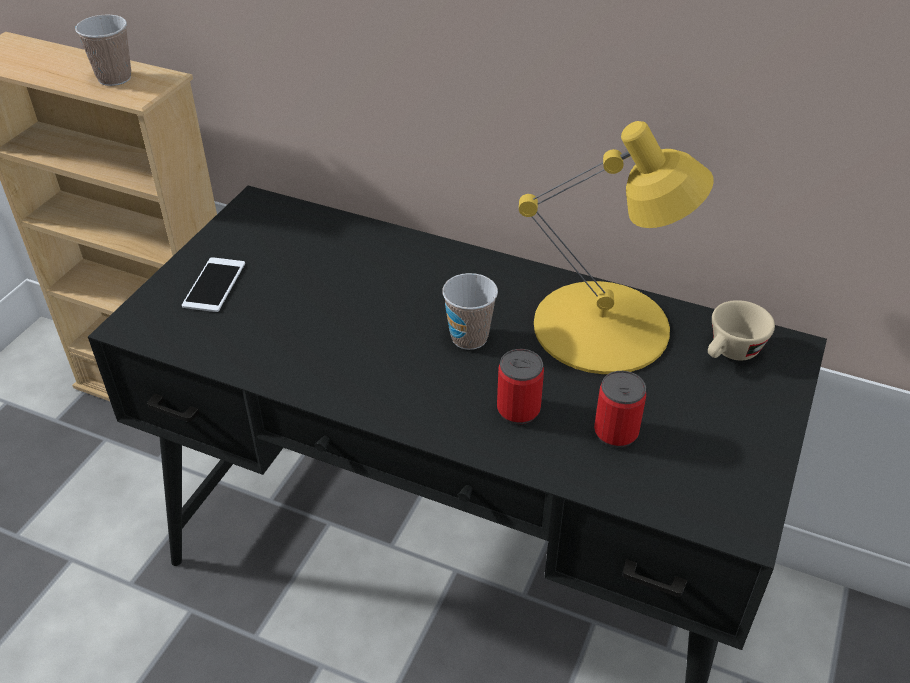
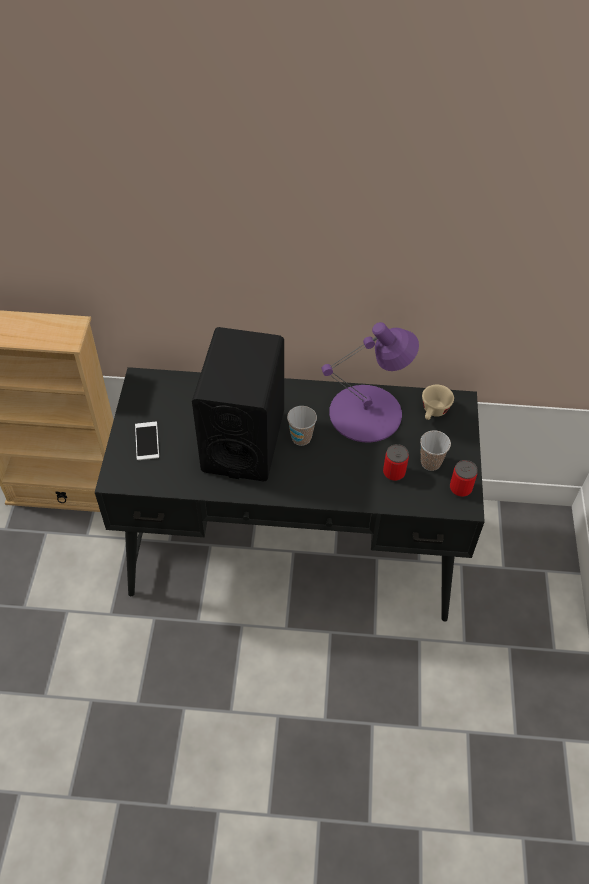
camera: 20 degrees left, 10 degrees up
(114, 78) = (46, 331): cup -> cup (430, 463)
(368, 319) = (243, 440): none -> black speaker
(518, 410) = (343, 473): can -> can (460, 488)
(603, 327) = (367, 413): yellow table lamp -> purple table lamp

